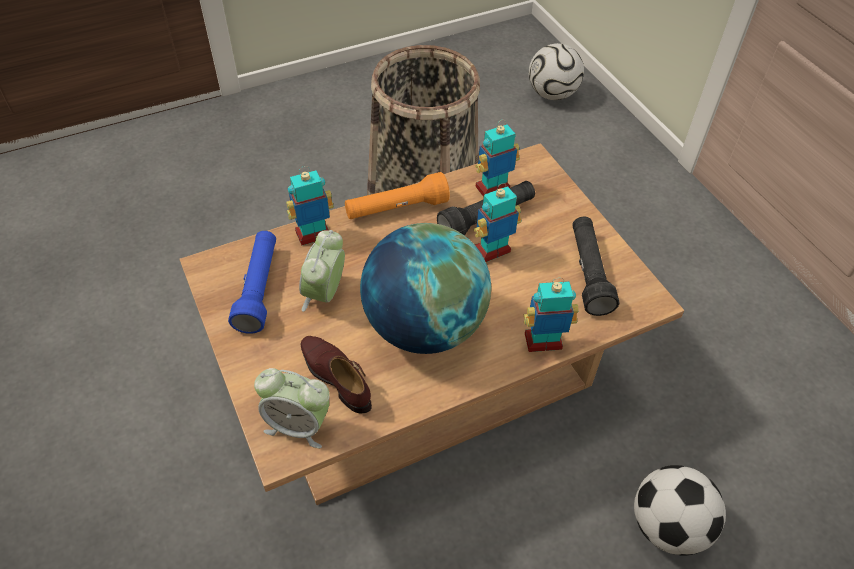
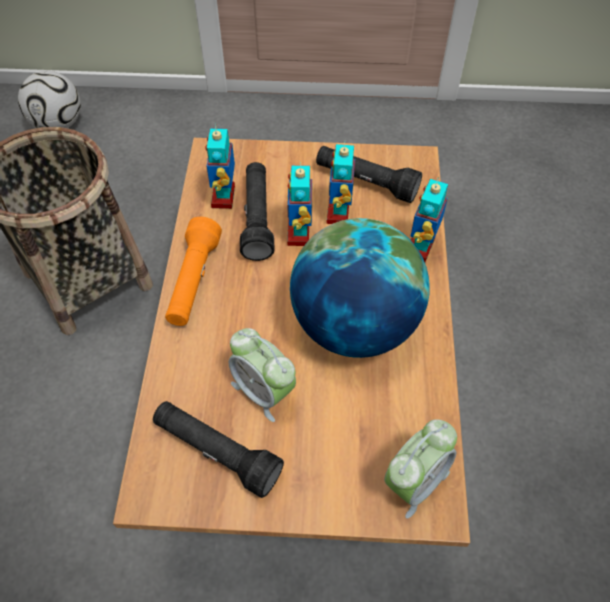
camera: 60 degrees left, 5 degrees up
(259, 289) = (217, 452): blue flashlight -> black flashlight
(313, 235) = (176, 369): toy robot -> toy robot (339, 213)
(336, 377) = (373, 424): brown shoe -> none
(668, 526) = (524, 288): football -> none

